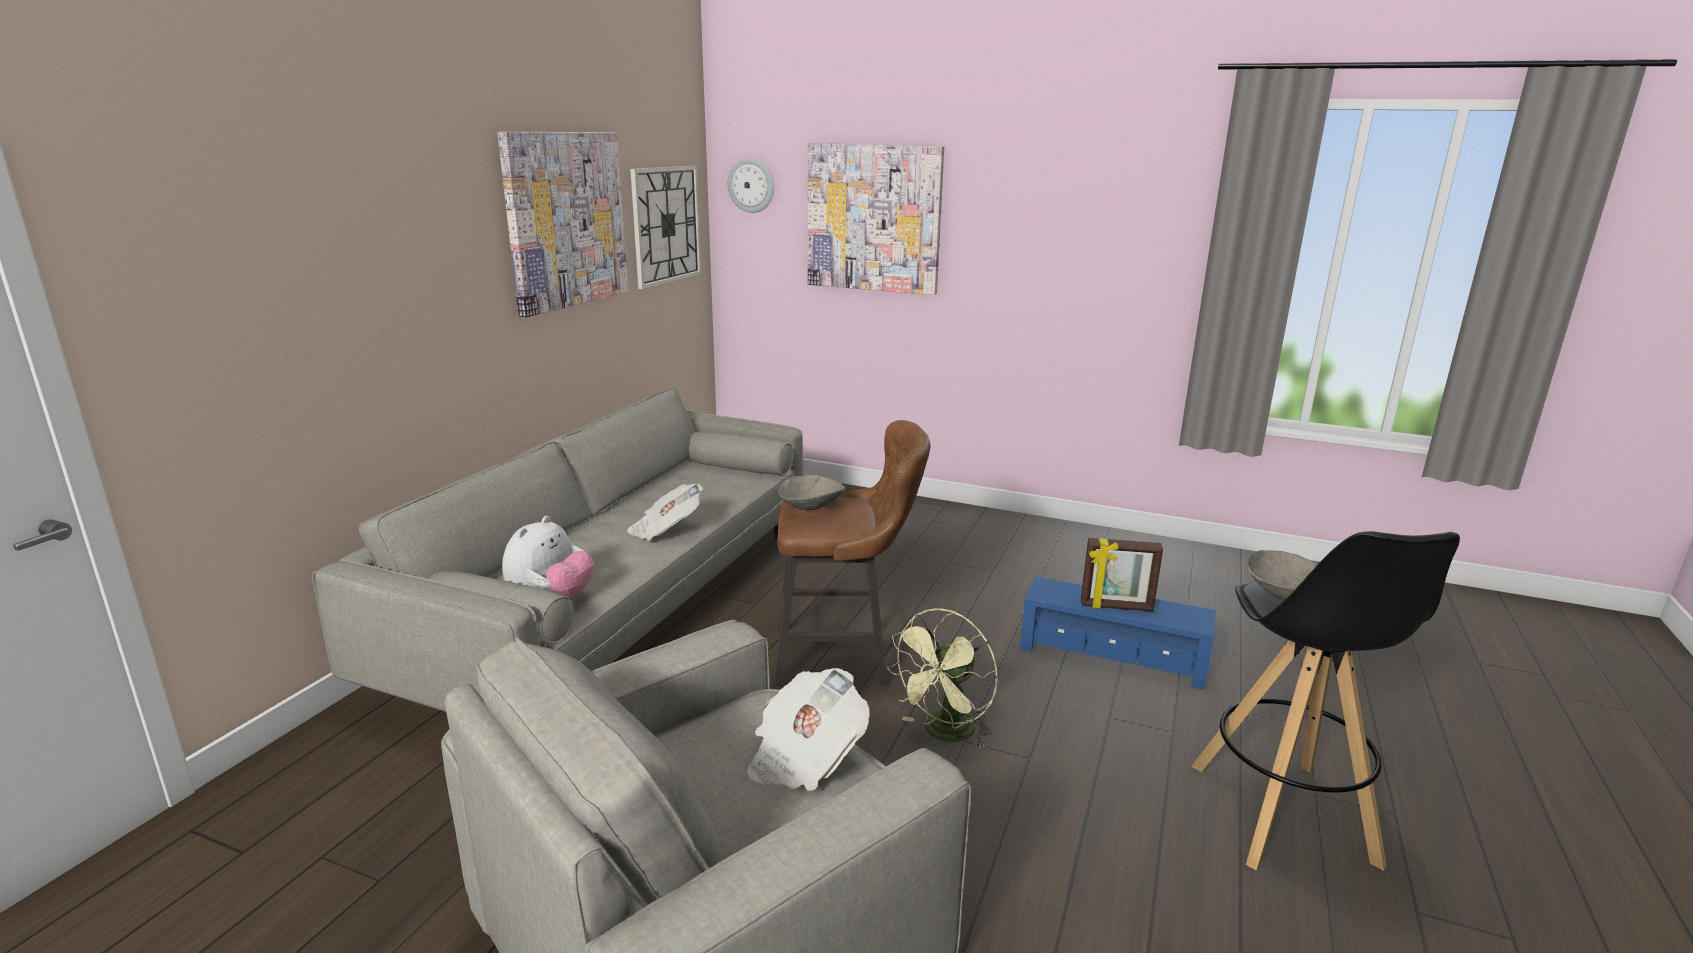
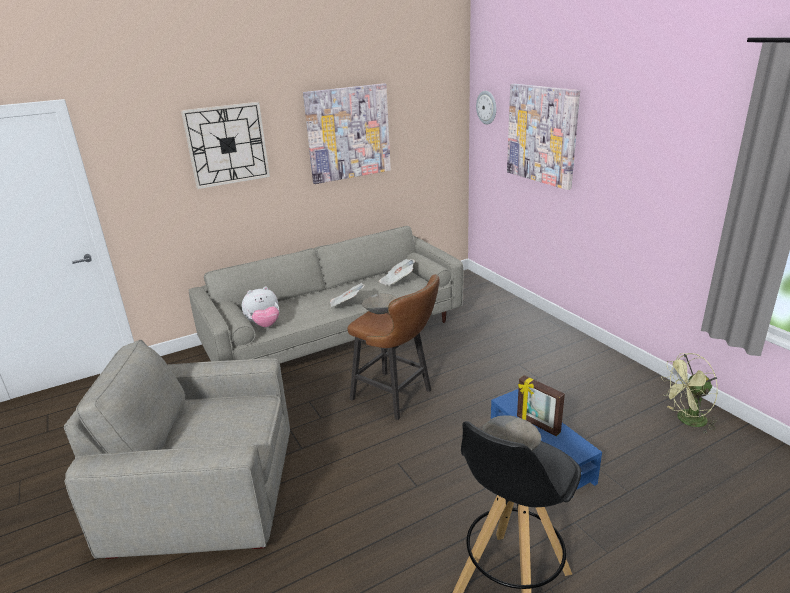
camera: 40 degrees right, 5 degrees up
(666, 225) = (428, 131): wall clock -> wall clock (227, 145)
(804, 756) = (238, 429): newspaper -> newspaper (397, 281)
(944, 734) = (393, 455): green fan -> green fan (686, 421)

